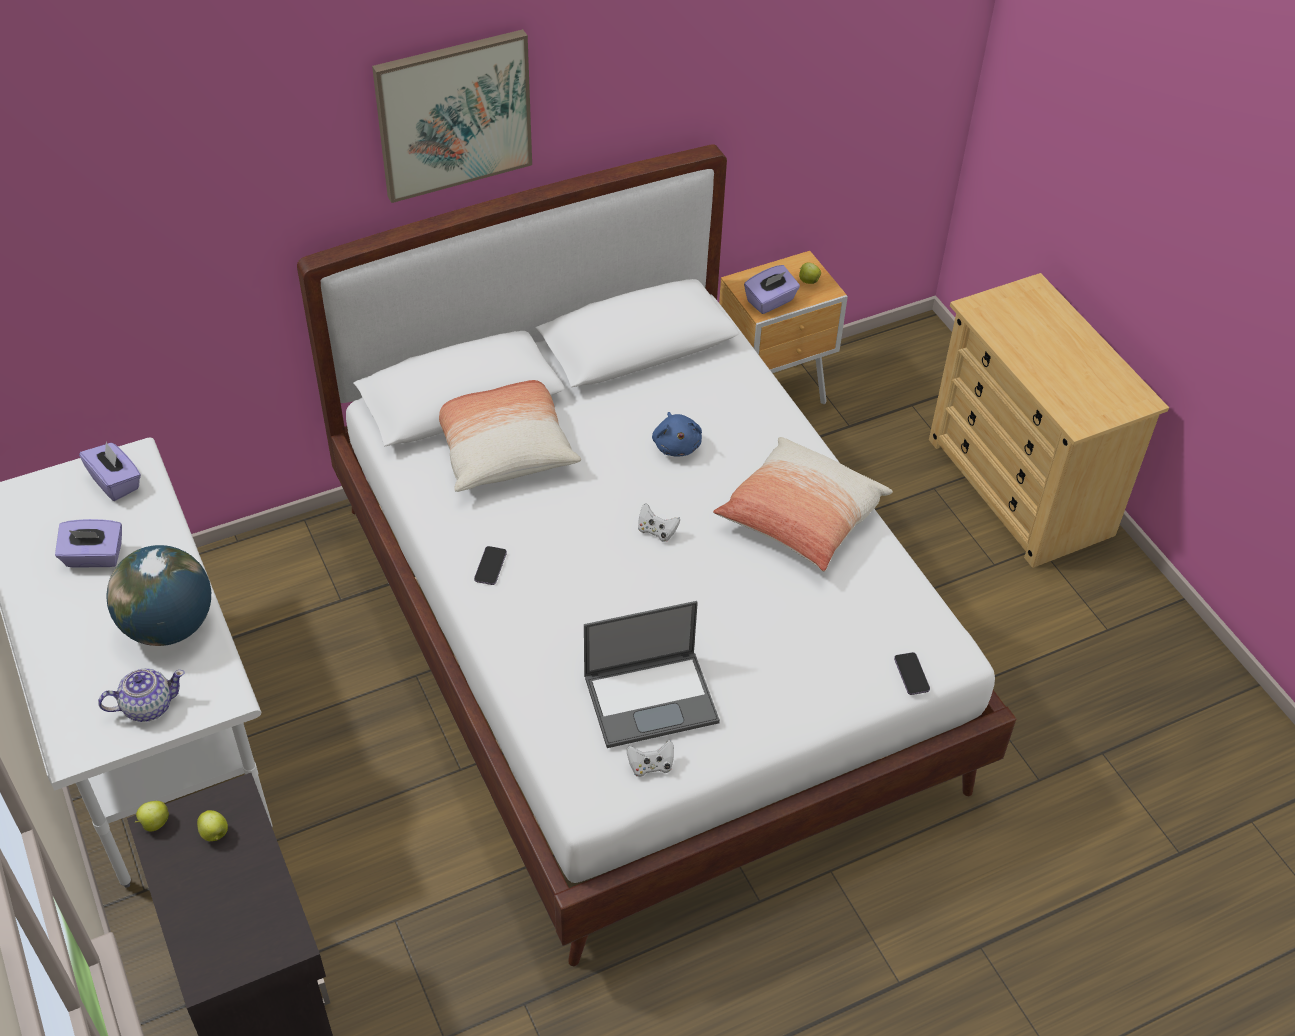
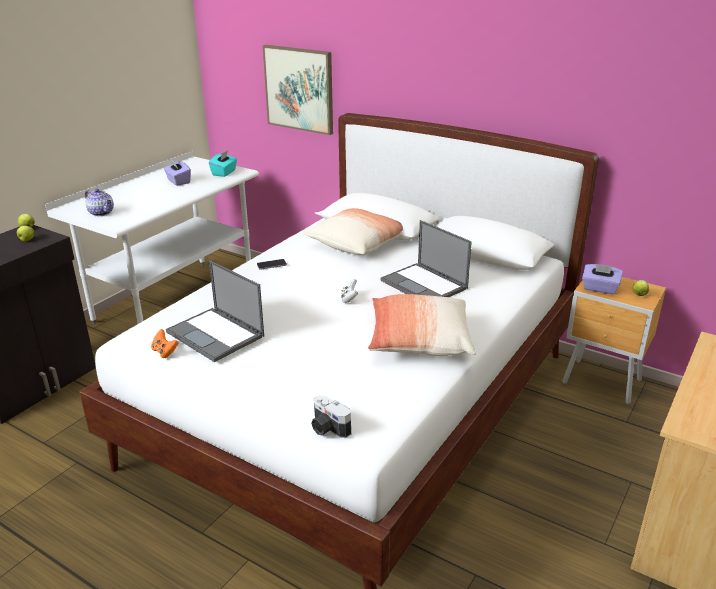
camera: 60 degrees right, 20 degrees down
(115, 482) = (224, 173): purple tissue box -> turquoise tissue box
(170, 625) = (151, 203): globe -> none
(453, 114) = (436, 58): picture -> picture (299, 89)
(651, 766) = (164, 352): white game controller -> orange game controller
(676, 445) = (425, 285): blue plush toy -> laptop
(911, 674) = (327, 428): phone -> camera

